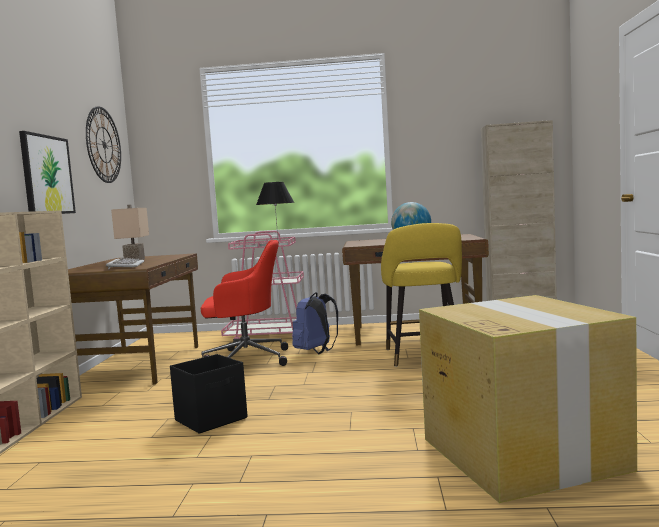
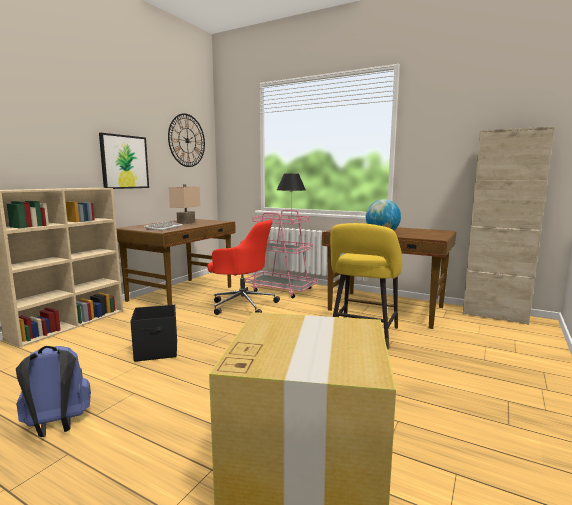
camera: 25 degrees right, 5 degrees up
(316, 351) = (294, 309): blue backpack -> blue backpack (57, 426)

